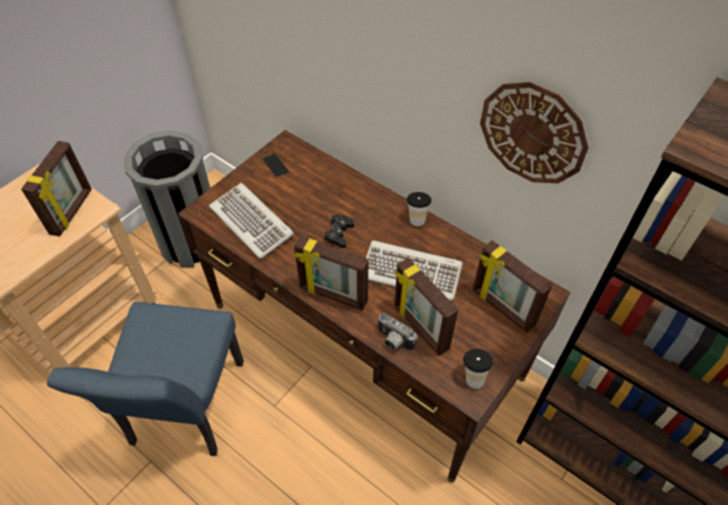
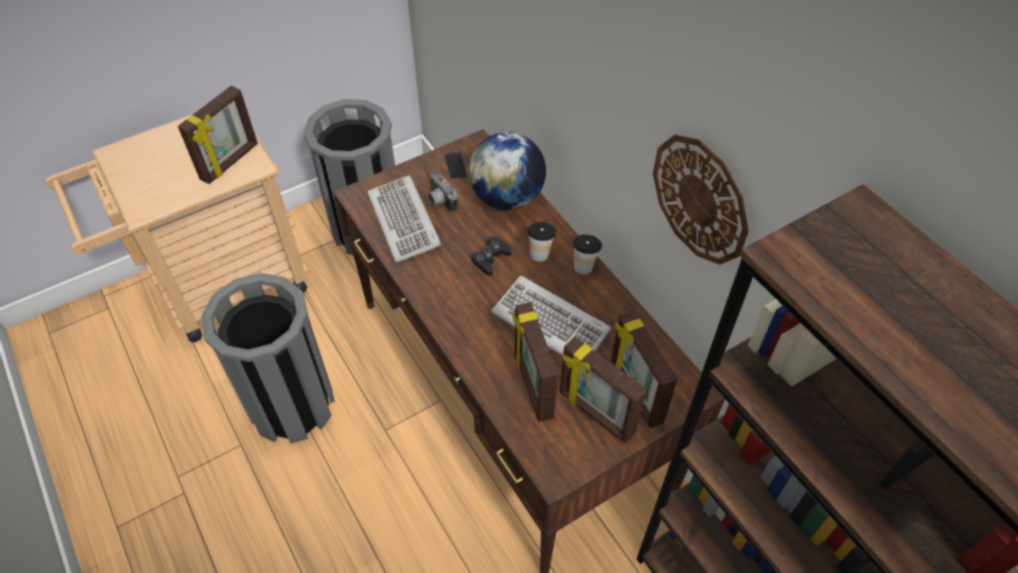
camera: 20 degrees right, 0 degrees up
(184, 411) = (292, 405): blue chair -> grey trash can
(330, 180) = (507, 198): none -> globe
(333, 296) = (454, 323): picture frame -> picture frame (595, 414)
(393, 341) = (496, 391): camera -> camera (440, 201)
(473, 376) = (567, 456): cup -> cup (540, 252)

